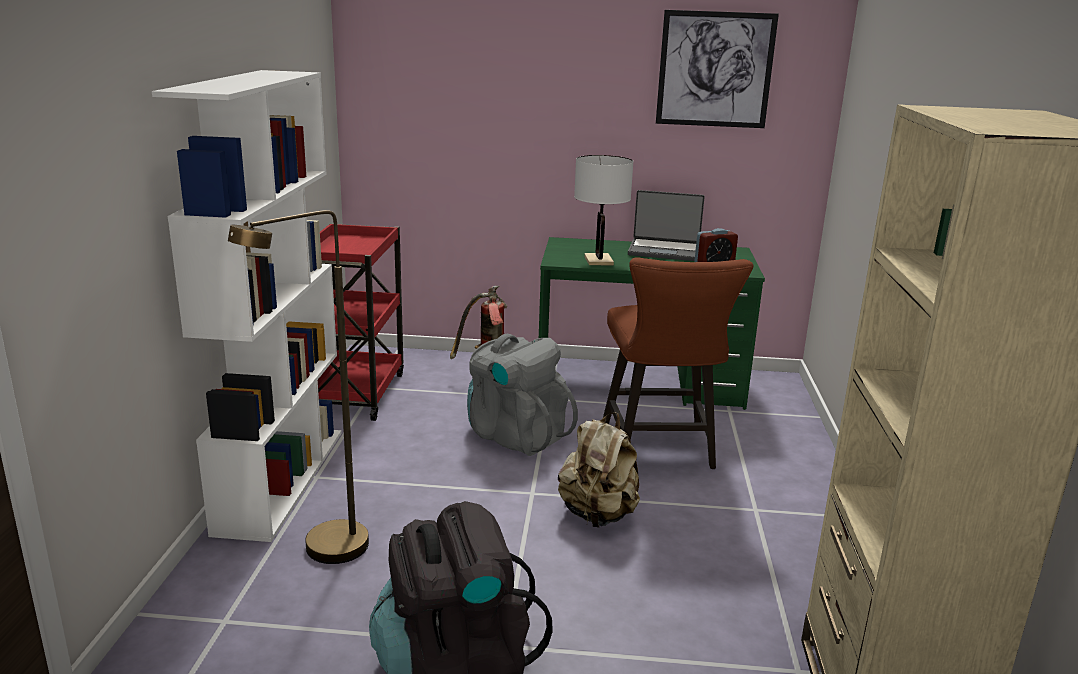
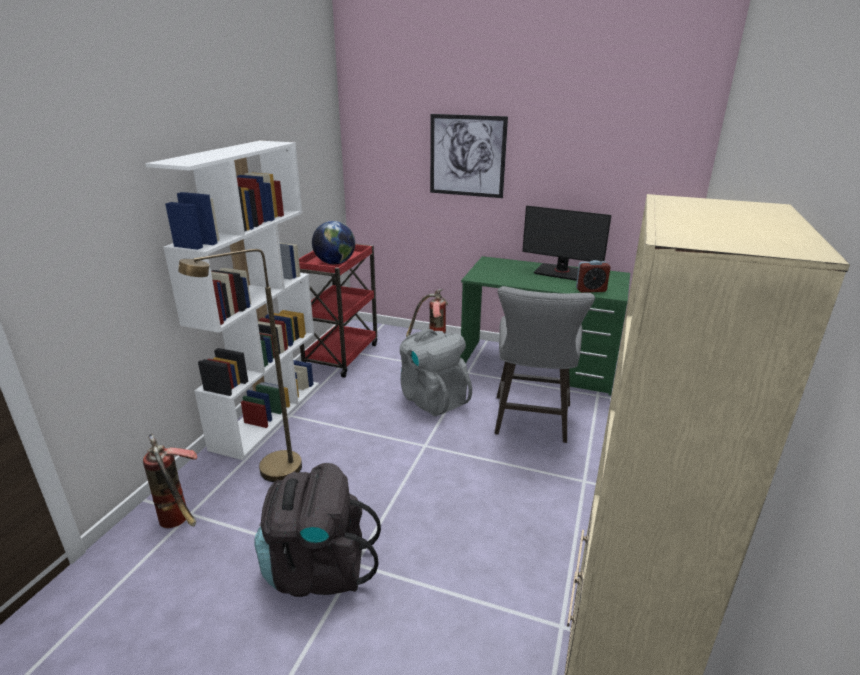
camera: 15 degrees right, 5 degrees up
(216, 633) = (181, 522): none -> fire extinguisher
(353, 251) = (335, 263): none -> globe
(598, 260) = (506, 278): white table lamp -> none
(598, 515) = (464, 469): beige backpack -> none
(660, 450) = (531, 422): brown stool -> grey stool
(664, 251) = (560, 272): laptop -> monitor
(715, 69) = (609, 135): picture -> picture (467, 156)

